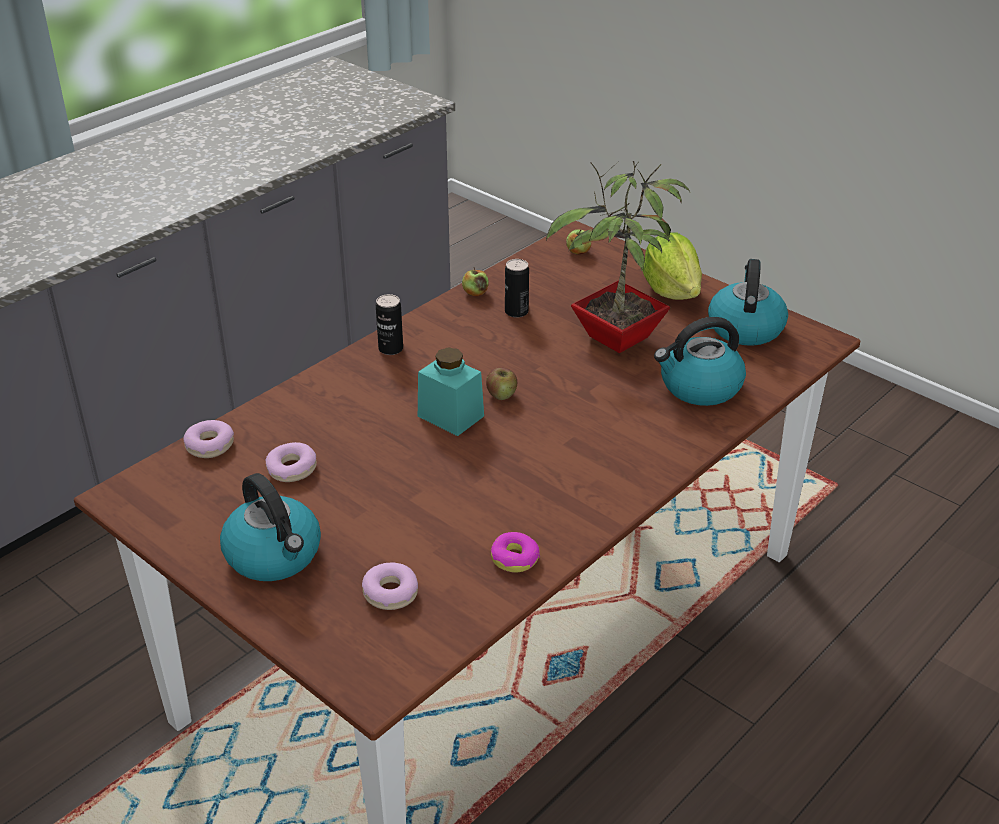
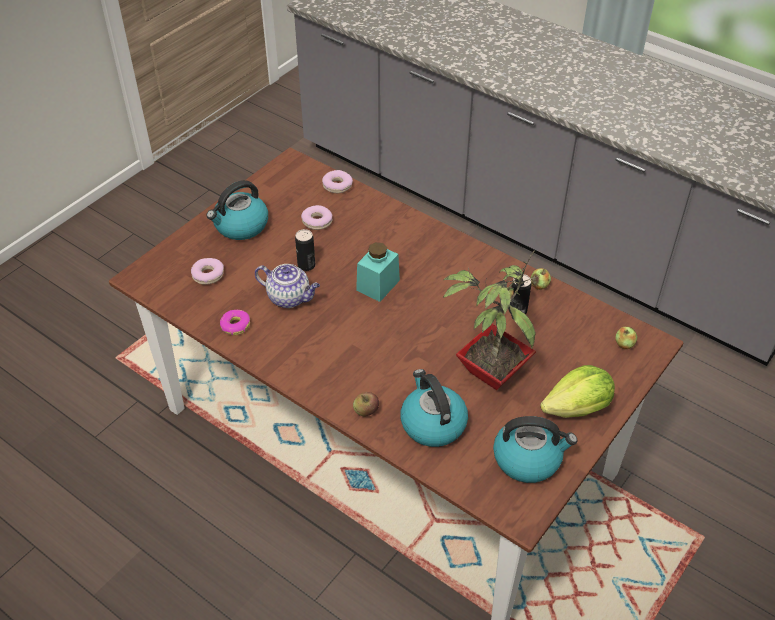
camera: 85 degrees right, 10 degrees up
(391, 349) = (453, 248): can -> can (306, 265)
(462, 500) = (290, 298): none -> teapot
(501, 394) = (406, 309): apple -> apple (366, 411)

